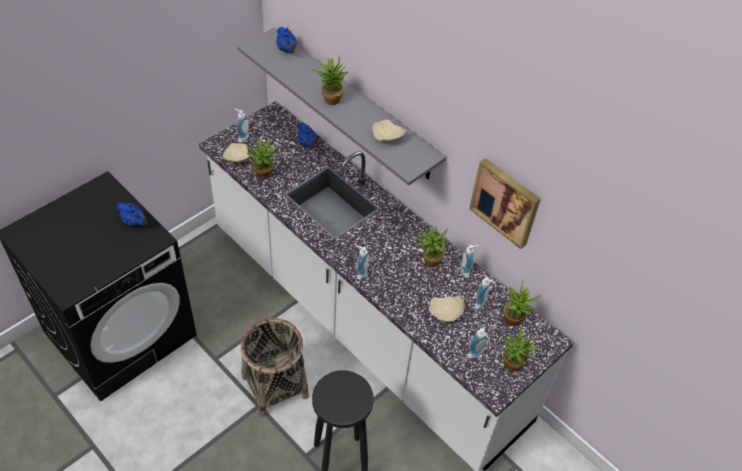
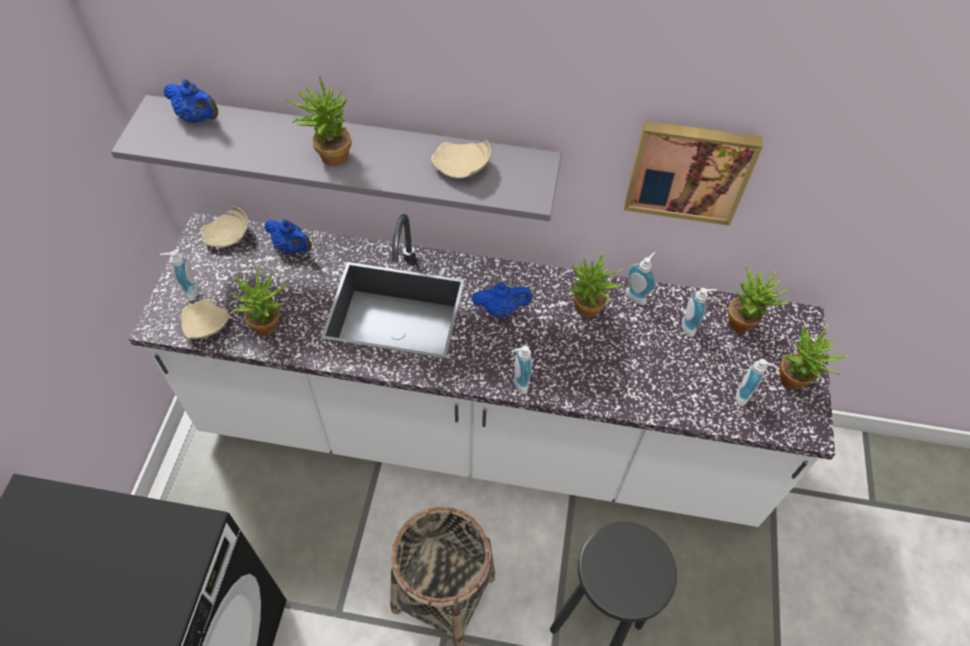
camera: 35 degrees left, 5 degrees up
(134, 222) = (133, 529): blue teapot -> blue teapot (501, 309)
(446, 312) = (664, 365): beige plate -> beige plate (228, 236)

